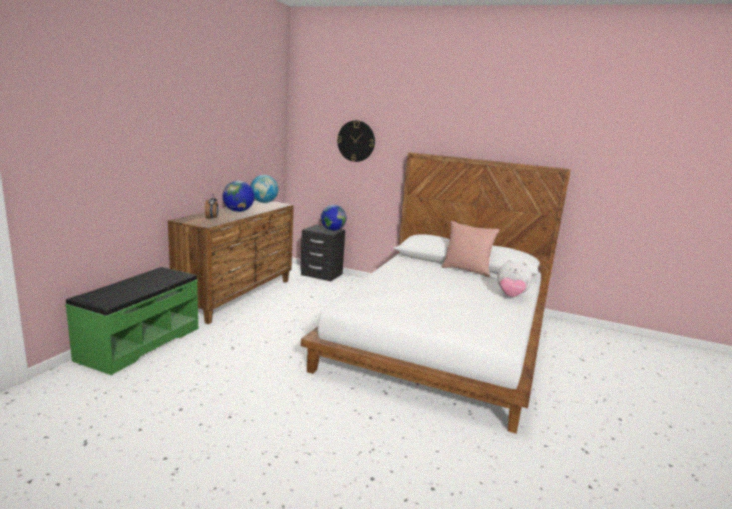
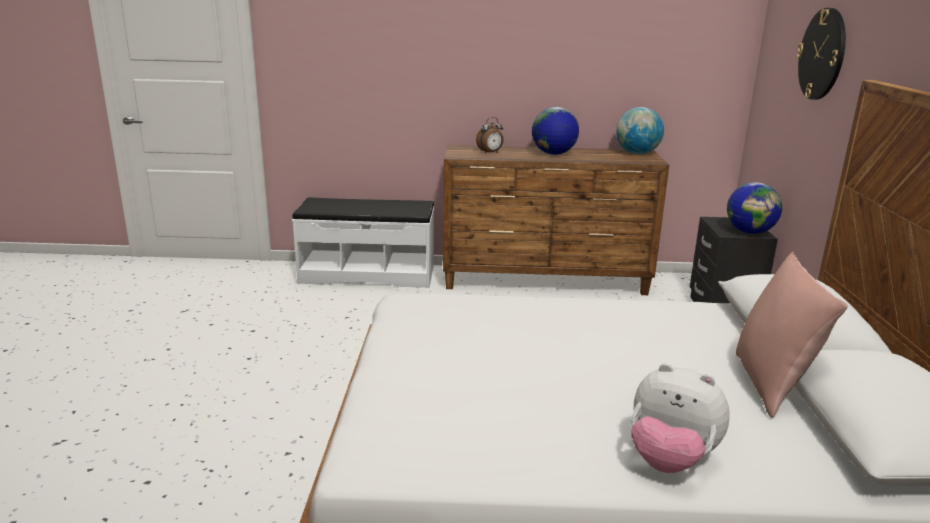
camera: 70 degrees right, 5 degrees up
(139, 343) = (368, 274): green bench -> white bench
(511, 296) = (670, 460): plush toy -> plush toy turned 60 degrees counterclockwise

